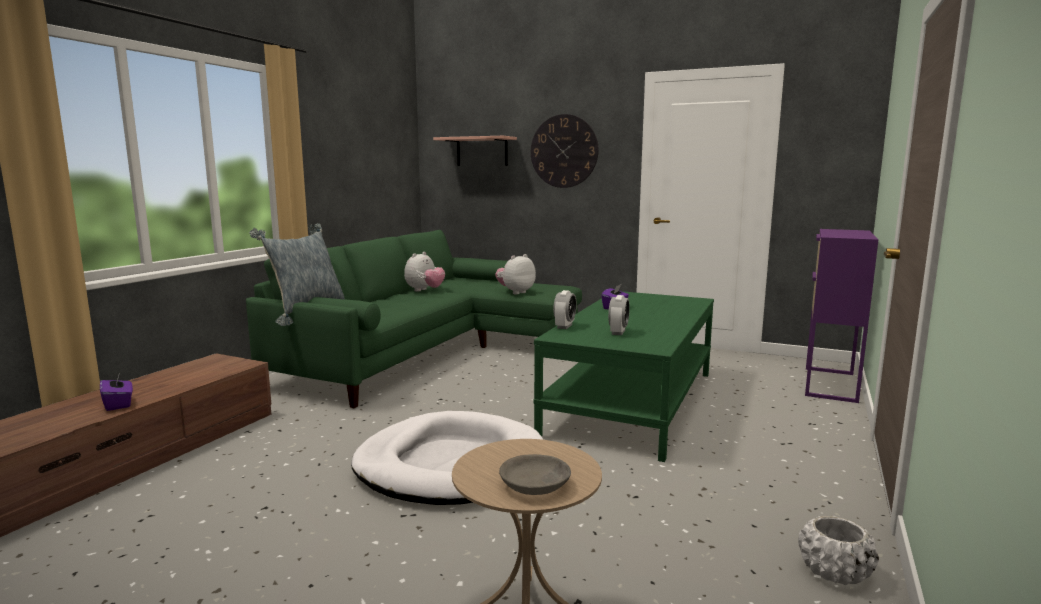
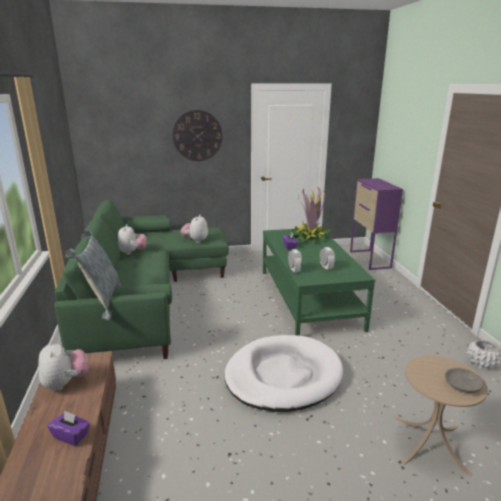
camera: 35 degrees left, 10 degrees up
(188, 372) = (65, 383): none -> plush toy
(482, 151) = (131, 136): shelf -> none
(666, 305) = (310, 238): none -> potted plant

